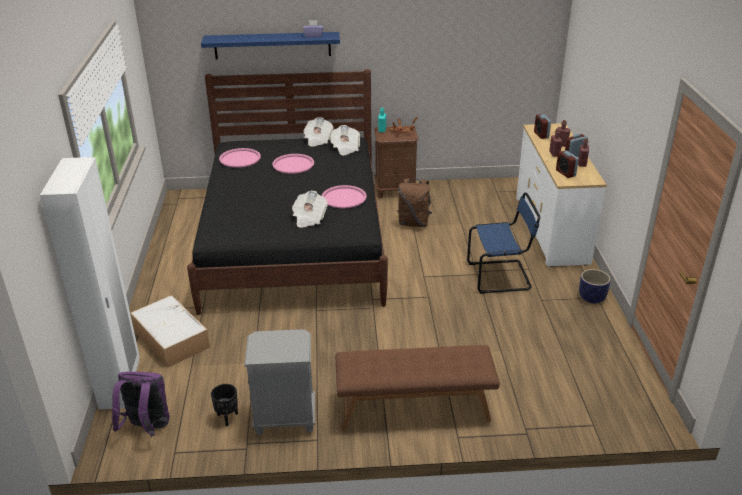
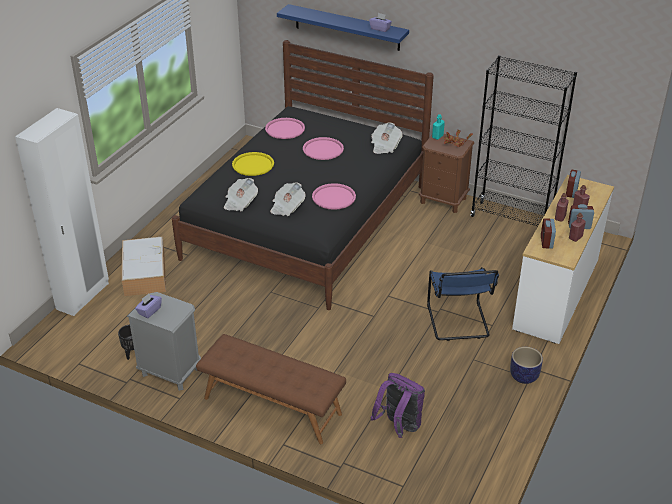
camera: 30 degrees right, 5 degrees up
(147, 428) = (75, 337): purple backpack -> purple backpack (399, 426)
(239, 194) = (253, 164): none -> yellow tray
(265, 351) = (149, 311): none -> purple tissue box
(318, 140) = (369, 130): newspaper -> newspaper (240, 203)
(414, 223) = (428, 240): brown backpack -> none
(462, 188) = (511, 219): none -> black bookcase
(501, 276) = (458, 322): blue chair -> blue chair turned 60 degrees clockwise

